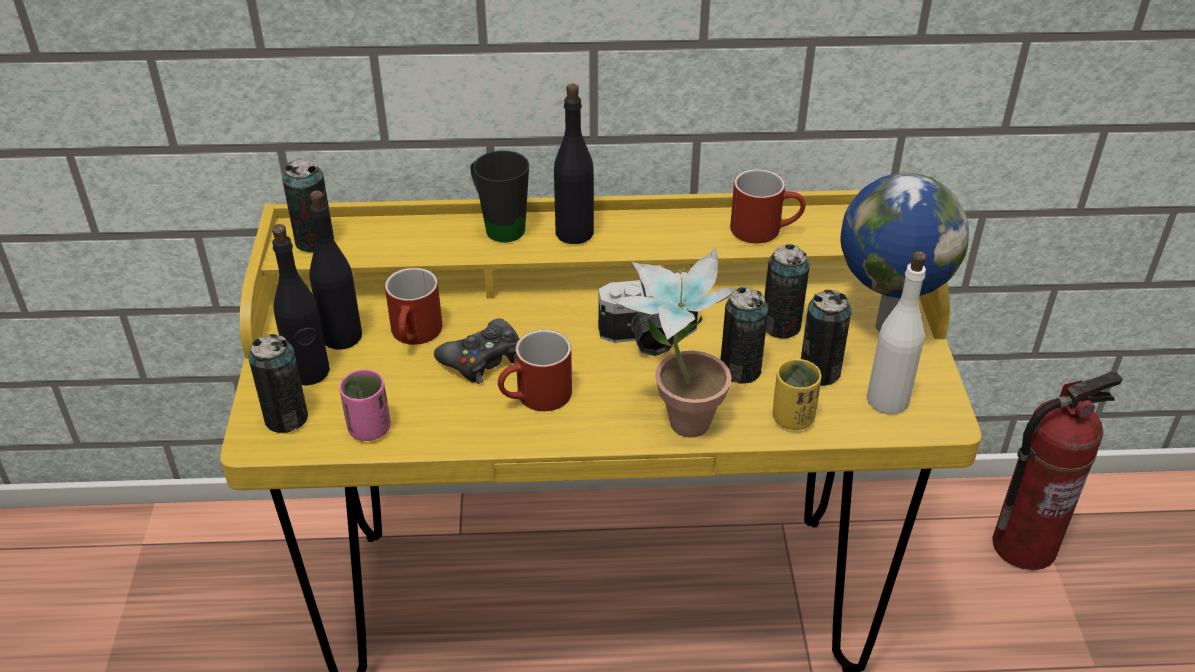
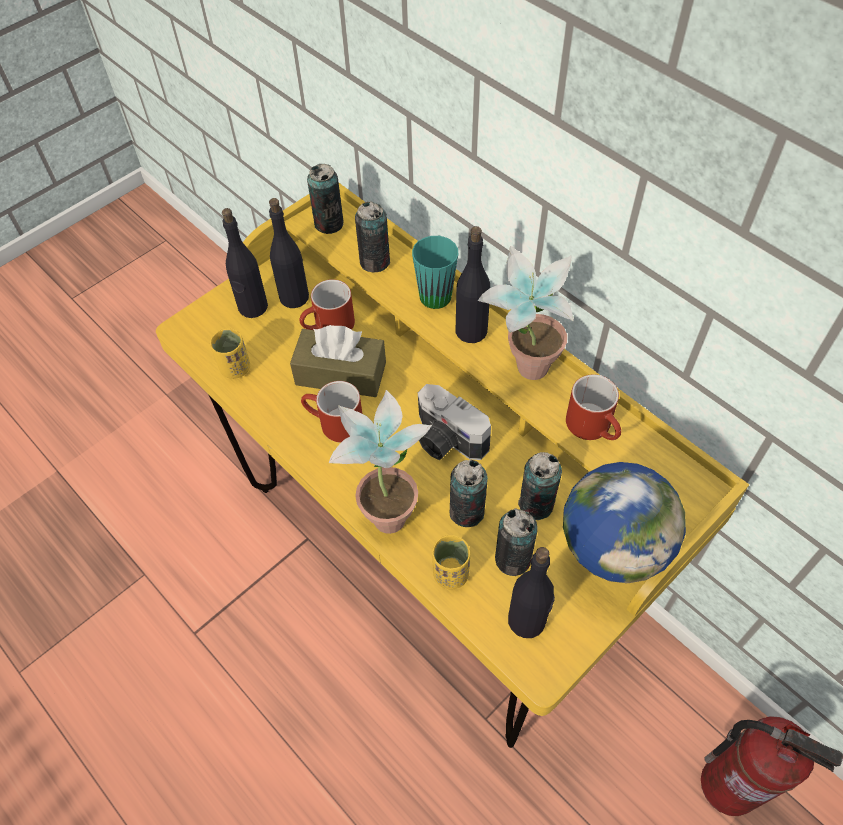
camera: 50 degrees right, 15 degrees up
(286, 418) = (210, 327): can -> can (375, 262)
(369, 429) = (235, 368): pink cup -> yellow cup
(483, 359) = (341, 373): black game controller -> brown tissue box
(498, 225) = (436, 290): black mug -> turquoise mug
(658, 233) = (522, 372): none -> potted plant
(888, 399) = (527, 620): white bottle -> black bottle

